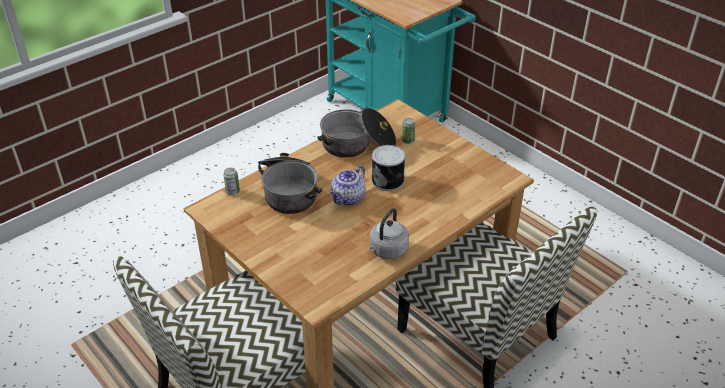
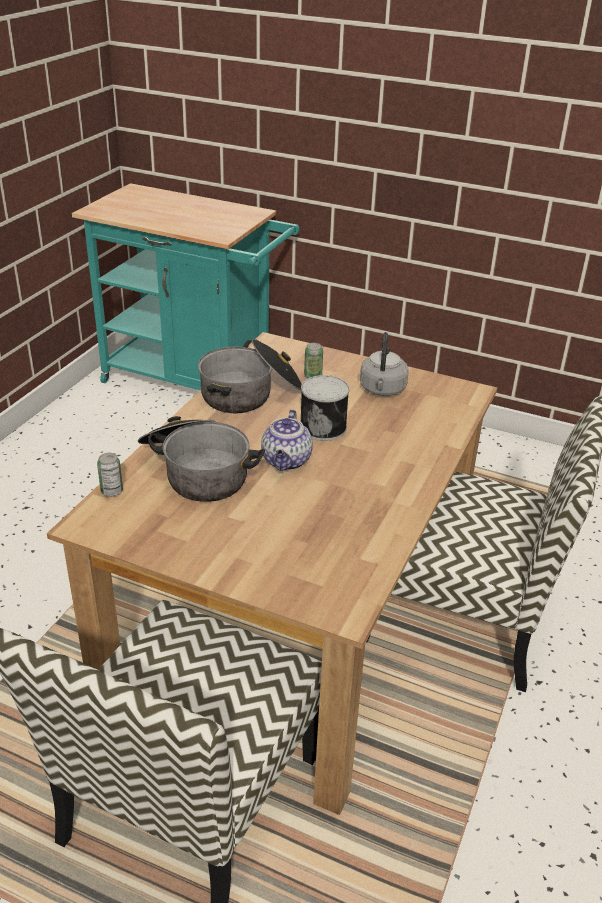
camera: 25 degrees left, 5 degrees down
(387, 251) = (389, 513): grey kettle -> grey kettle (382, 390)

